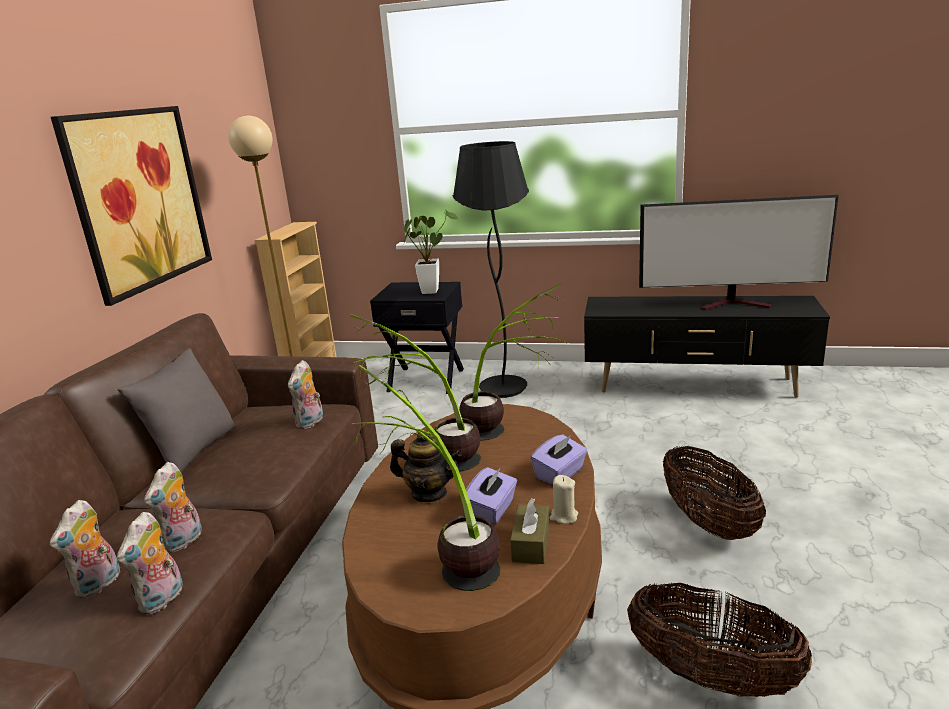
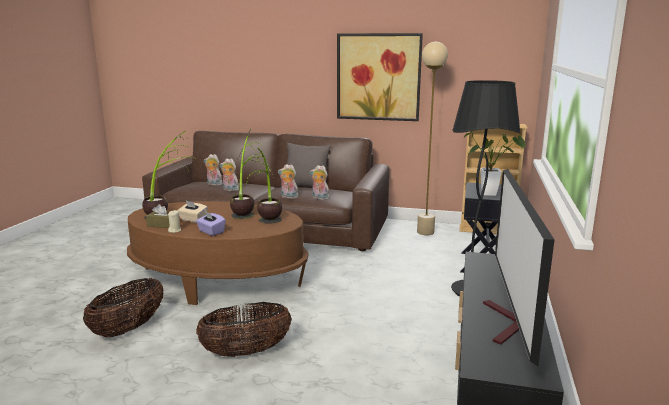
camera: 90 degrees right, 5 degrees down
(162, 600) = (197, 191): plush toy -> plush toy (288, 197)
(429, 493) = (217, 211): teapot -> none
(492, 510) = (193, 220): purple tissue box -> beige tissue box

